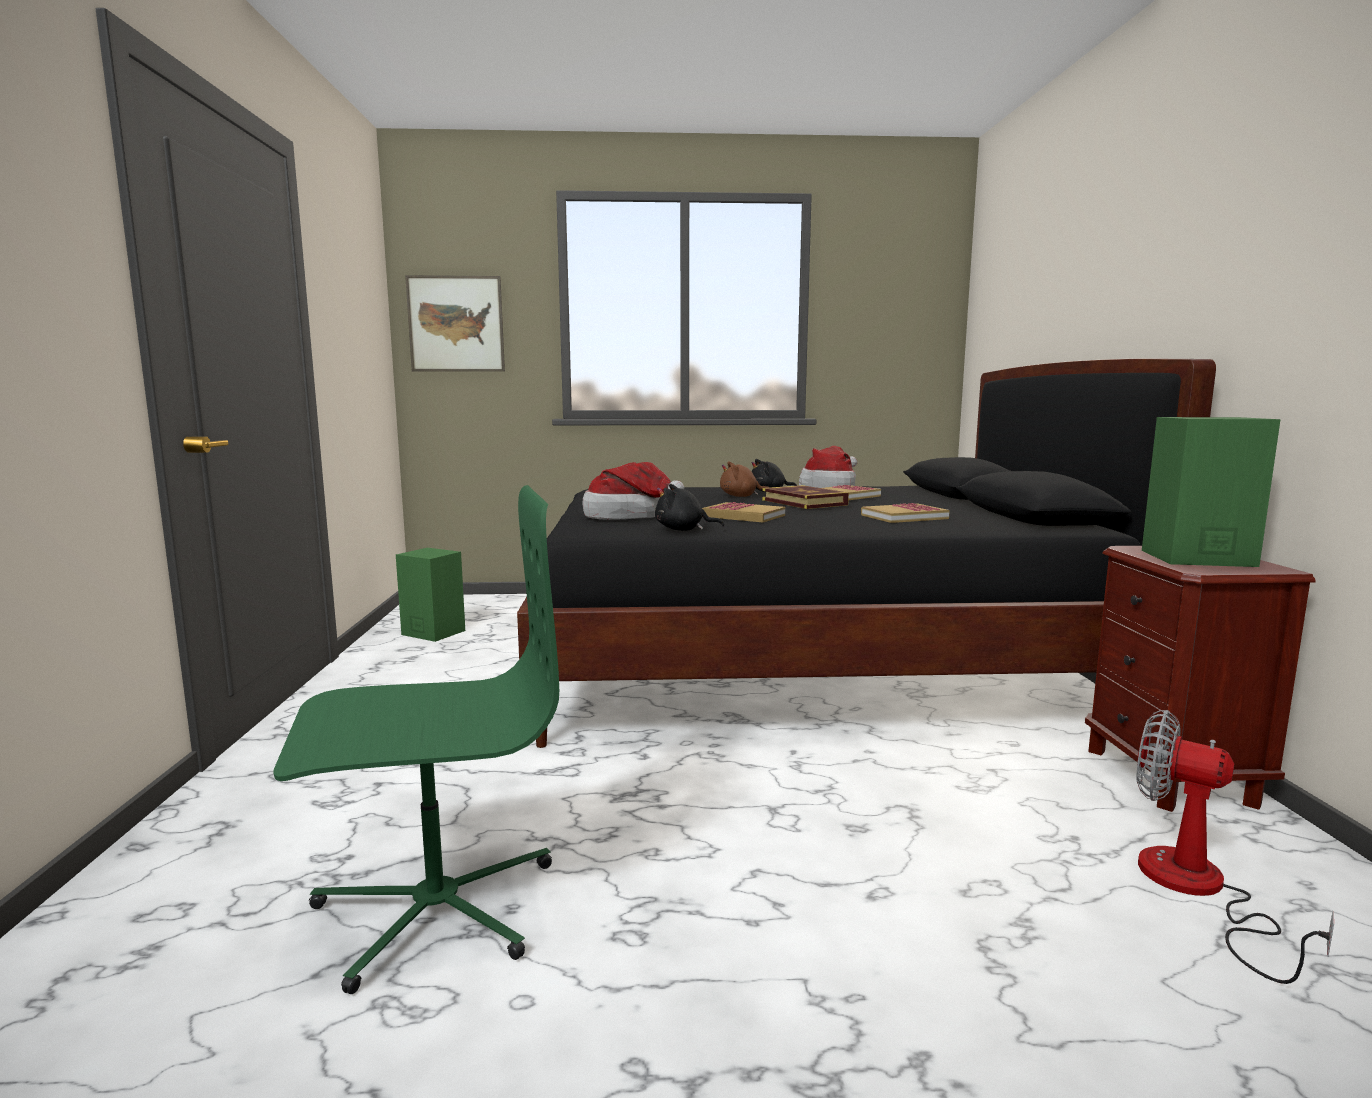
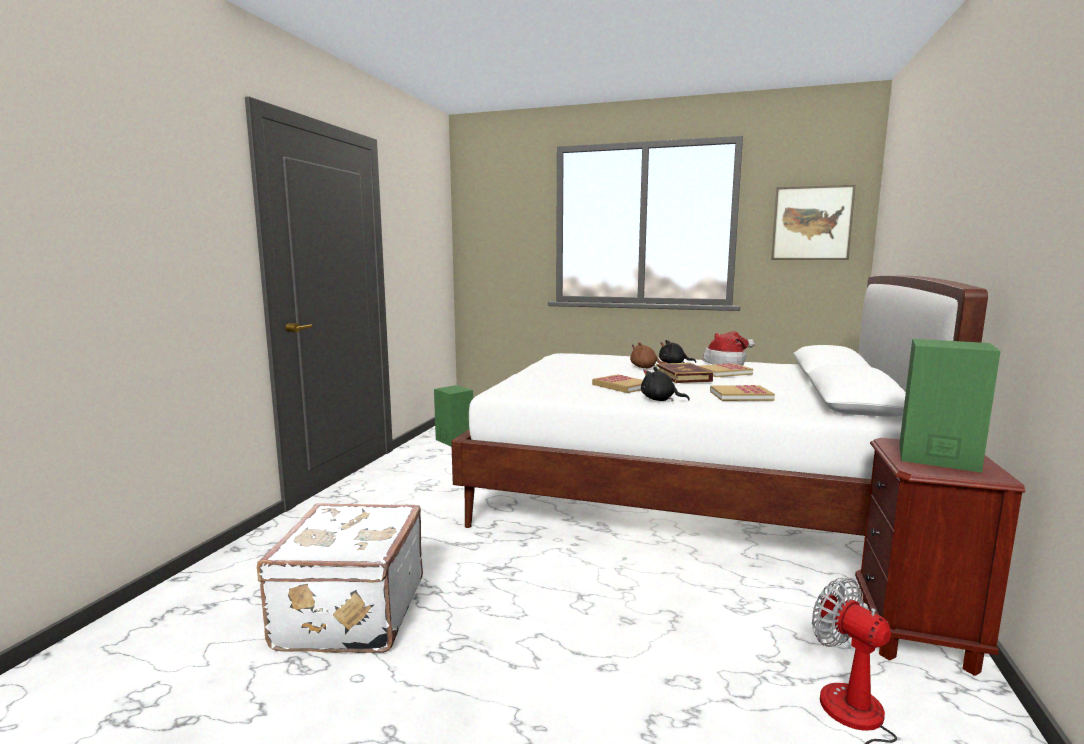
camera: 20 degrees right, 0 degrees up
(435, 906) = (349, 613): green office chair -> white suitcase
(456, 324) = (491, 238): picture -> picture (812, 223)
(629, 515) = (545, 380): hat -> none
(683, 530) = (564, 395): black plush toy -> black plush toy (660, 400)
(807, 666) = (683, 496): black bed -> white bed

